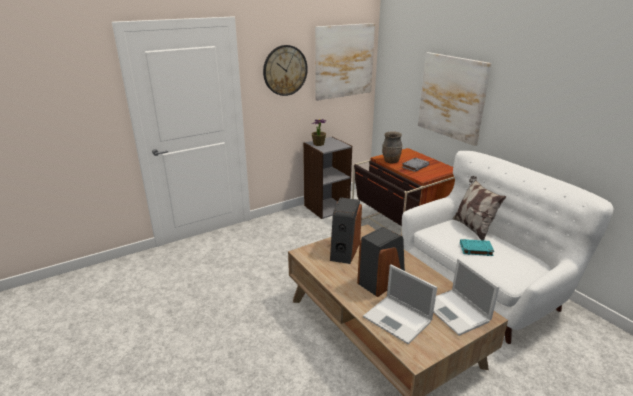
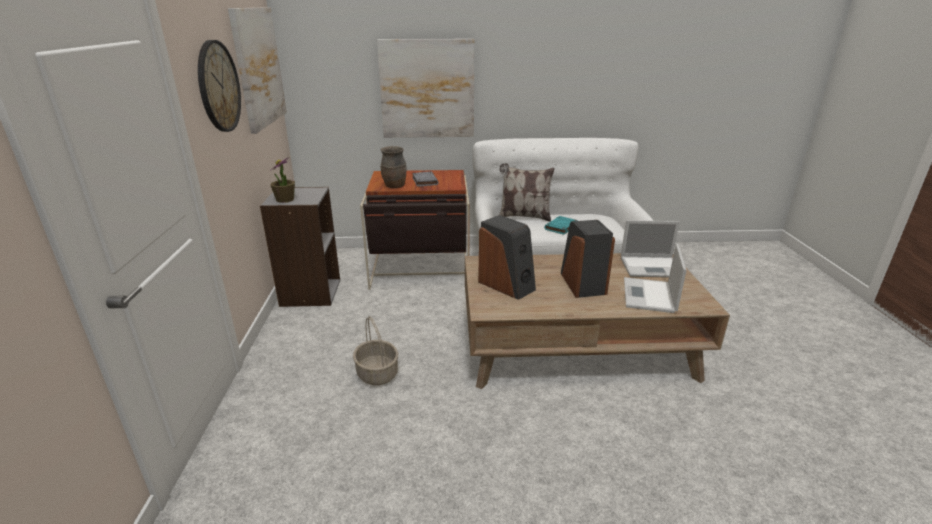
camera: 60 degrees left, 0 degrees up
(275, 260) = (378, 374): none -> basket
(398, 319) = (649, 296): laptop -> laptop turned 120 degrees clockwise

